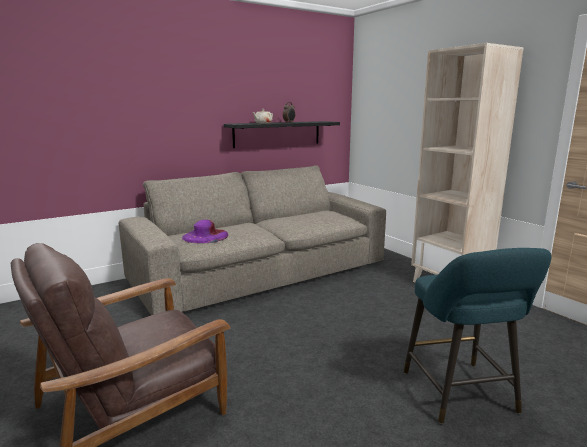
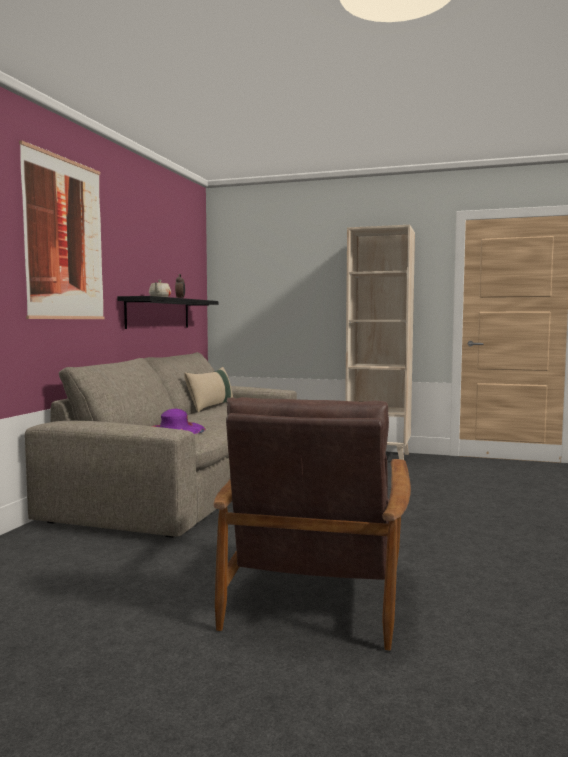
camera: 40 degrees left, 10 degrees down
(160, 85) = (64, 239): none -> picture
(299, 214) = (211, 407): none -> beige pillow
(461, 396) = (508, 507): turquoise stool -> none

